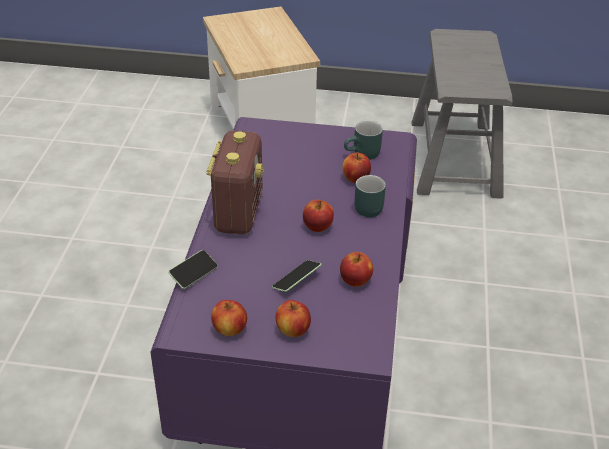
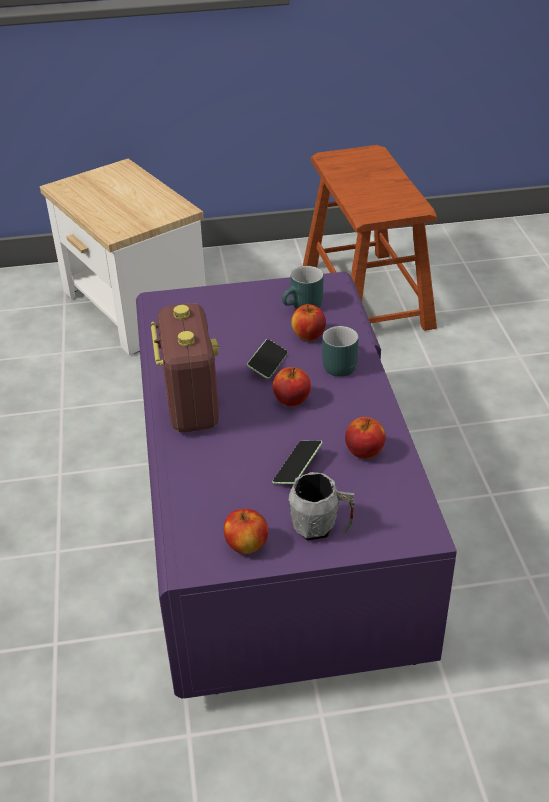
camera: 15 degrees left, 0 degrees up
(194, 274) = (172, 490): phone -> phone (268, 365)
(293, 330) = (321, 527): apple -> grey mug
(454, 158) = (366, 295): grey stool -> brown stool

